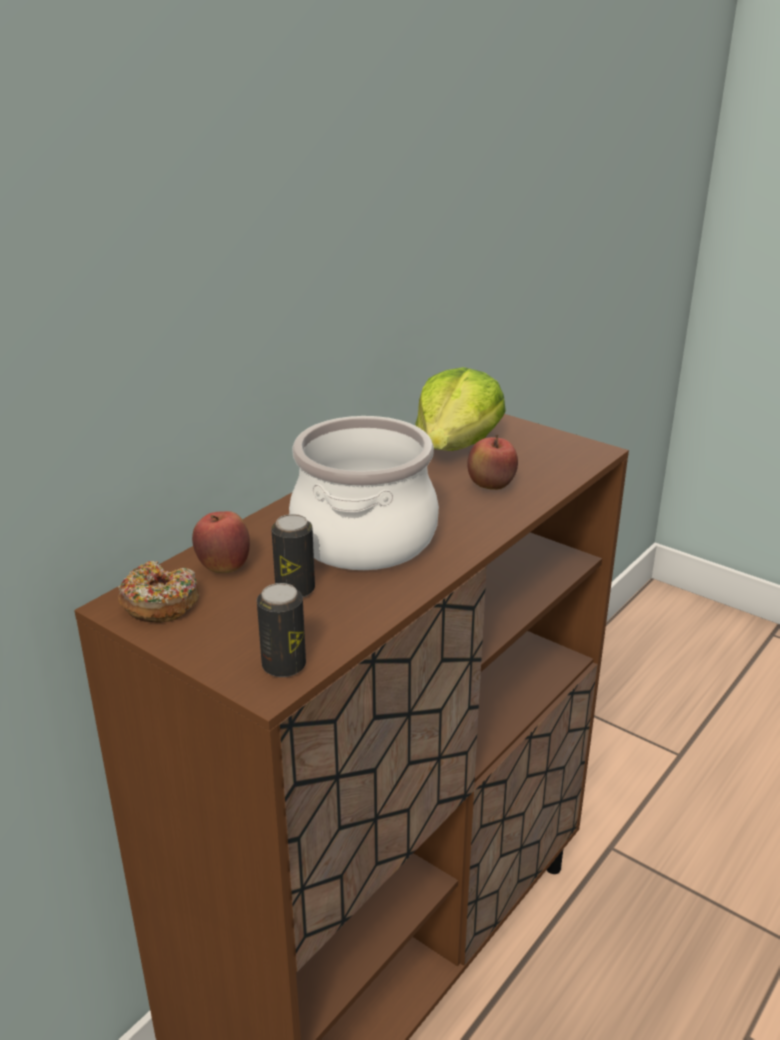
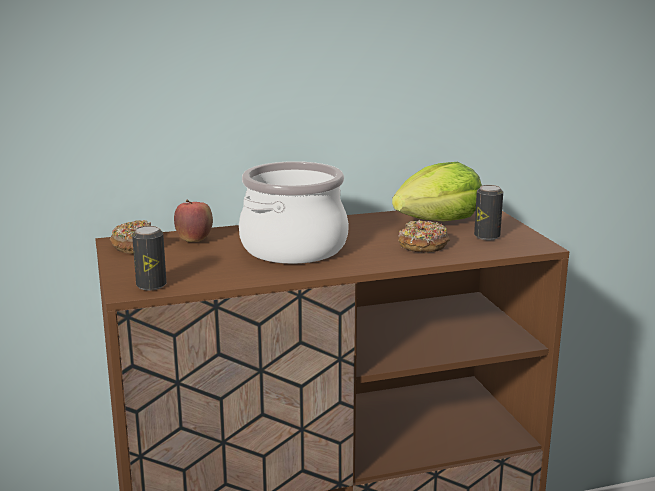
camera: 35 degrees right, 10 degrees down
(295, 589) = (214, 259): can -> can (487, 236)
(491, 487) = (422, 245): apple -> donut

